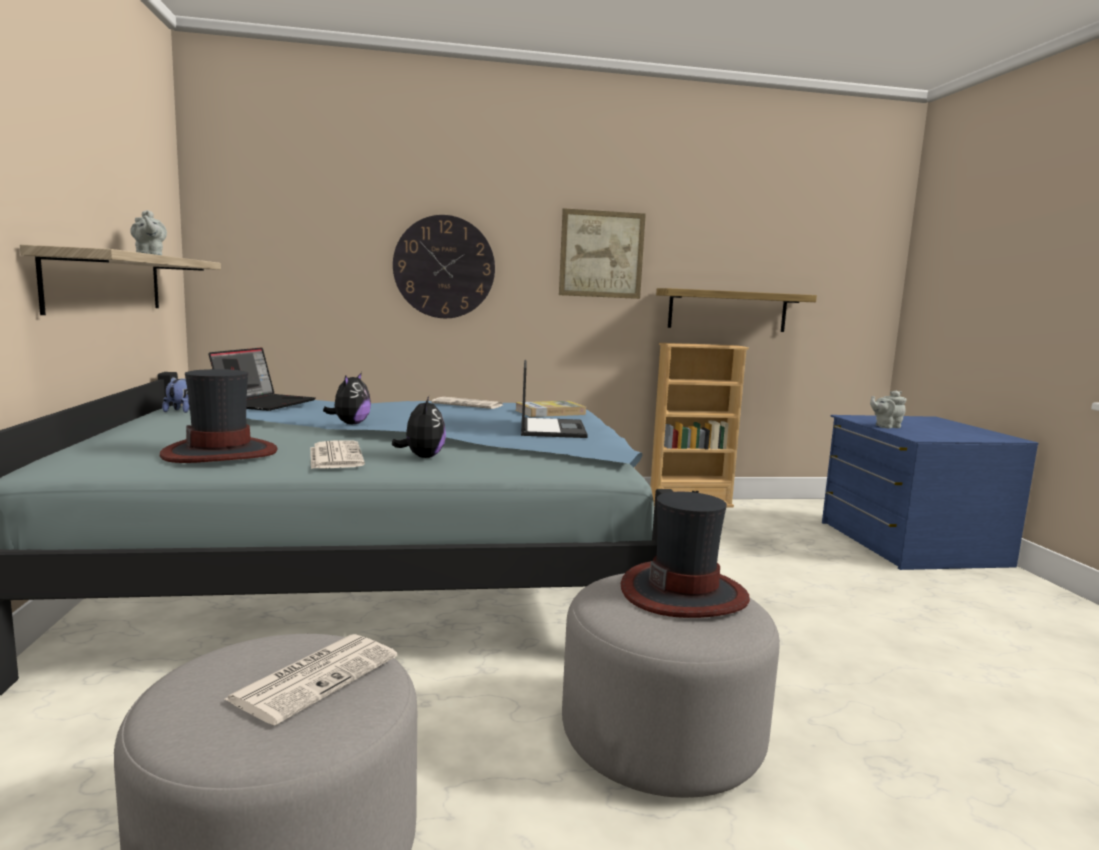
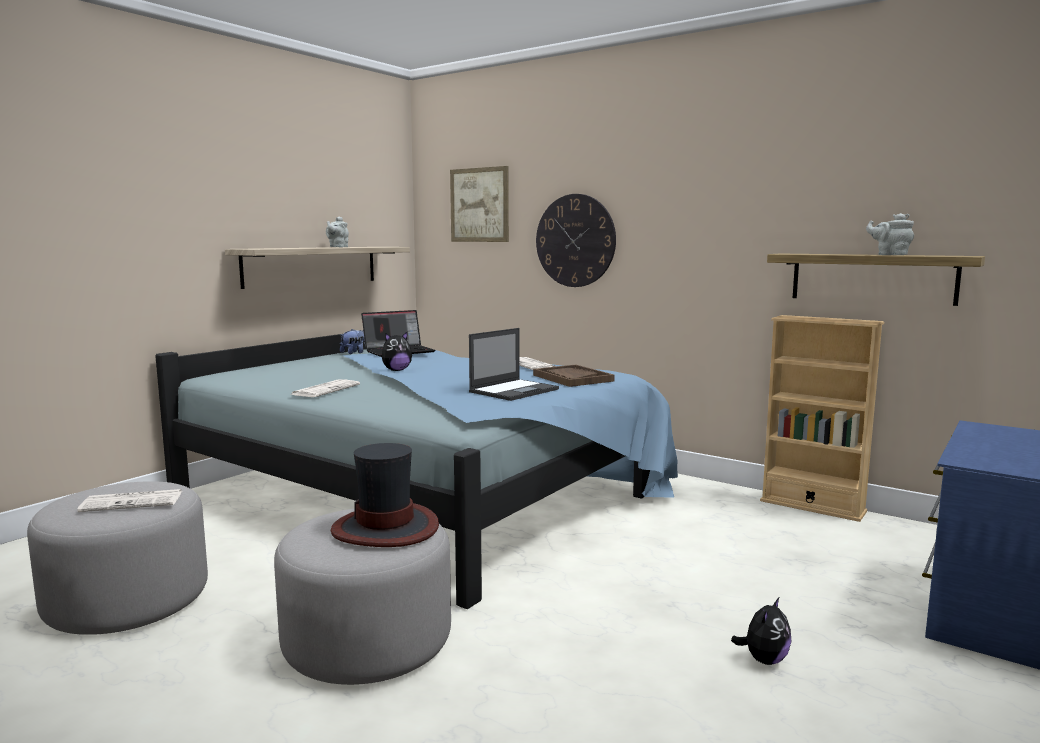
camera: 45 degrees right, 0 degrees up
(221, 453) = (284, 379): hat -> none
(422, 457) = (368, 397): plush toy -> plush toy (764, 660)
(550, 412) = (572, 378): book -> brown tray
(601, 254) = (717, 219): picture -> picture (479, 205)
(886, 426) = (978, 443): grey teapot -> grey teapot (890, 255)

